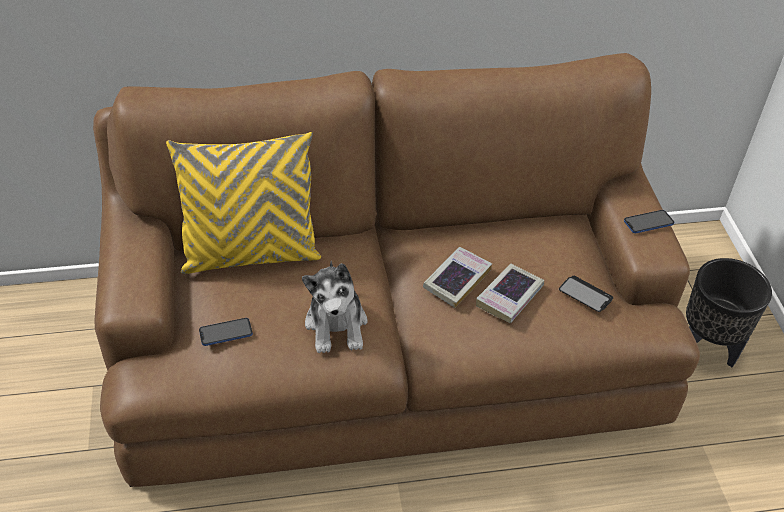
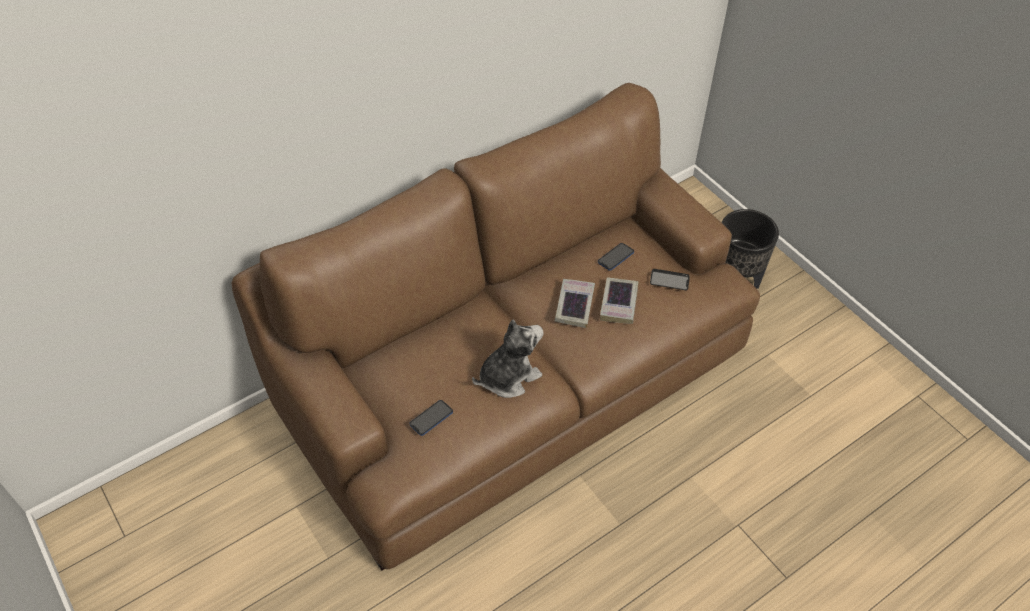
camera: 25 degrees left, 5 degrees up
(250, 254) = (407, 347): yellow pillow -> none
(336, 324) = (508, 376): plush toy -> plush toy turned 90 degrees counterclockwise
(648, 222) = (687, 208): phone -> phone (615, 257)

